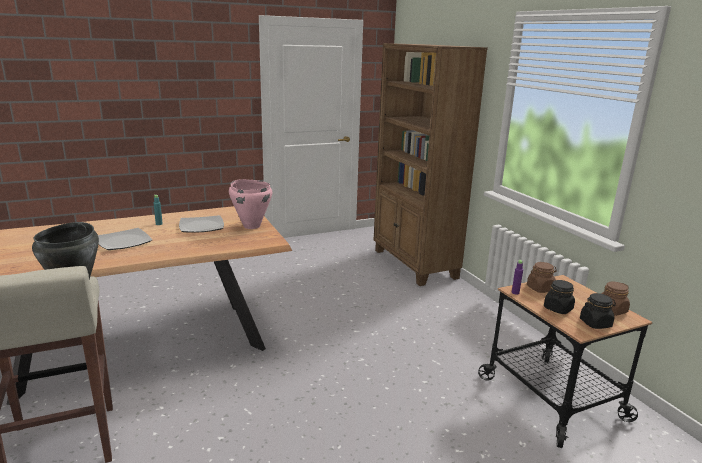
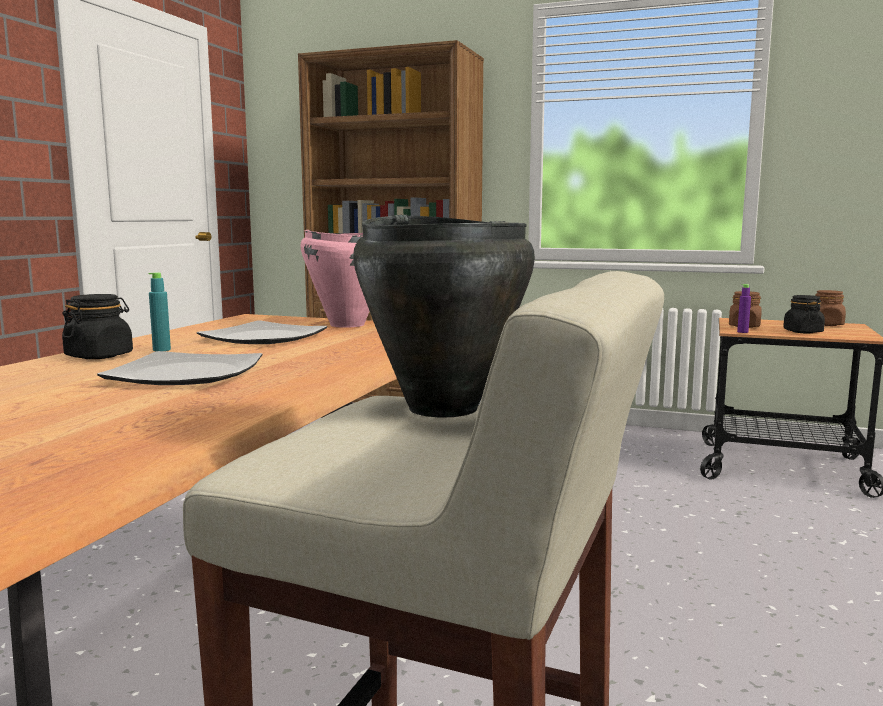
camera: 45 degrees left, 10 degrees down
(595, 323) = (851, 332): black jar -> black jar (99, 356)

